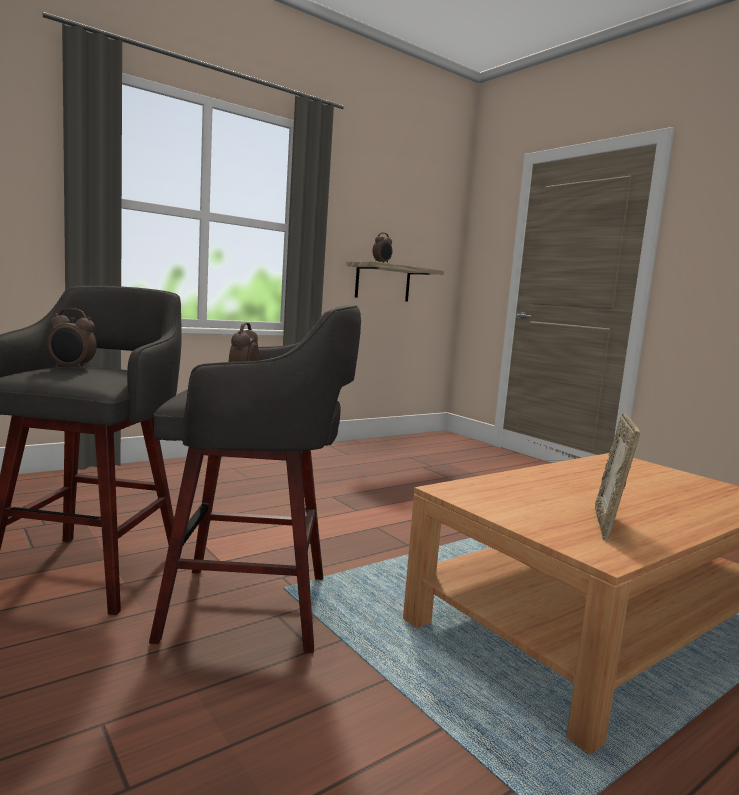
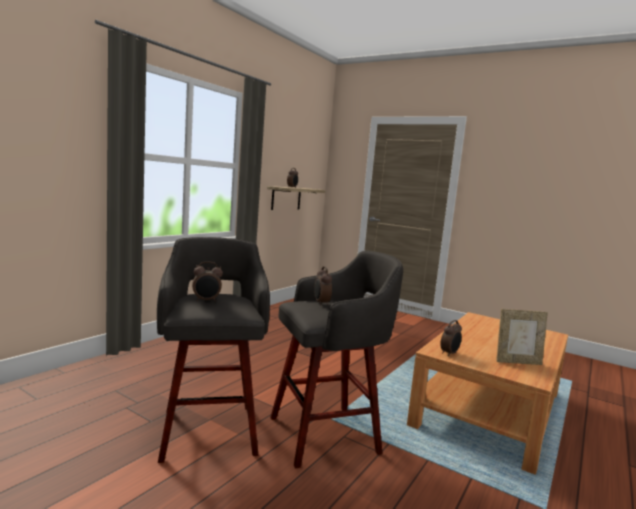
camera: 20 degrees left, 0 degrees up
(477, 496) = (449, 353): none -> alarm clock
(608, 524) = (517, 362): picture frame -> picture frame turned 90 degrees counterclockwise

